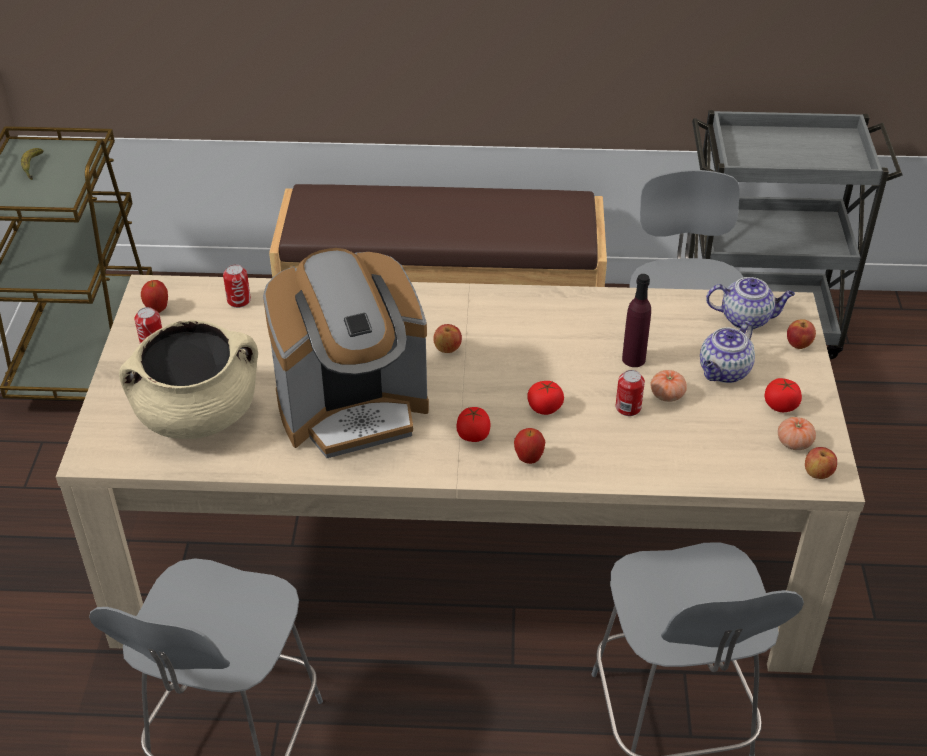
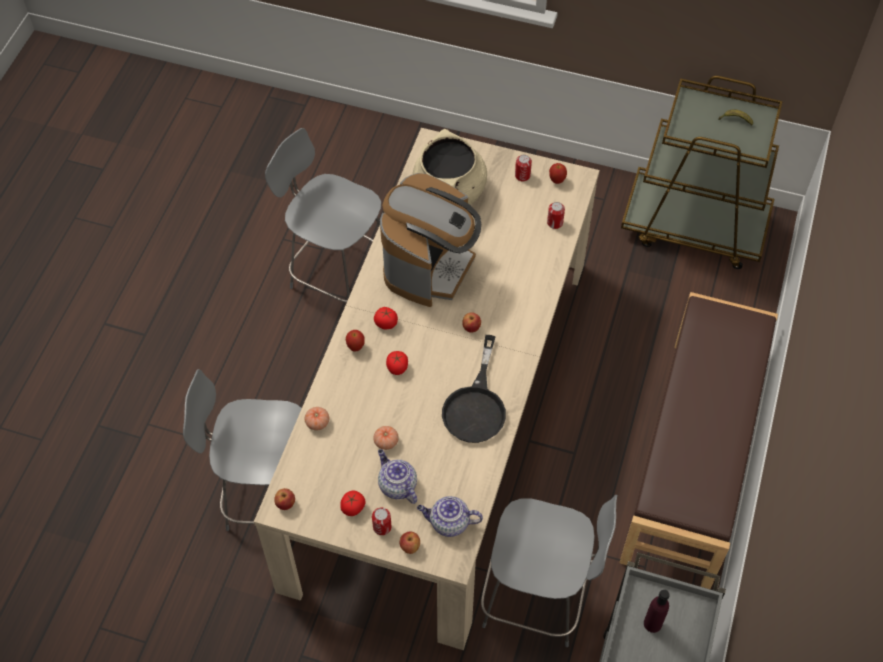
camera: 105 degrees right, 15 degrees up
(353, 409) = (430, 267): coffee machine -> coffee machine turned 150 degrees counterclockwise
(569, 324) = (476, 405): none -> black frying pan
(628, 407) = (382, 415): can -> can (382, 527)
(633, 359) = (427, 433): purple bottle -> purple bottle (652, 623)
(746, 319) = (448, 523): teapot -> teapot turned 75 degrees clockwise
(794, 443) = (317, 501): tomato -> tomato (317, 422)

